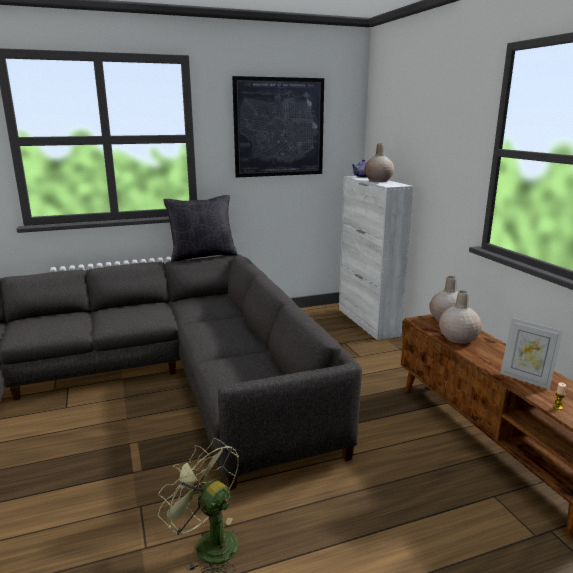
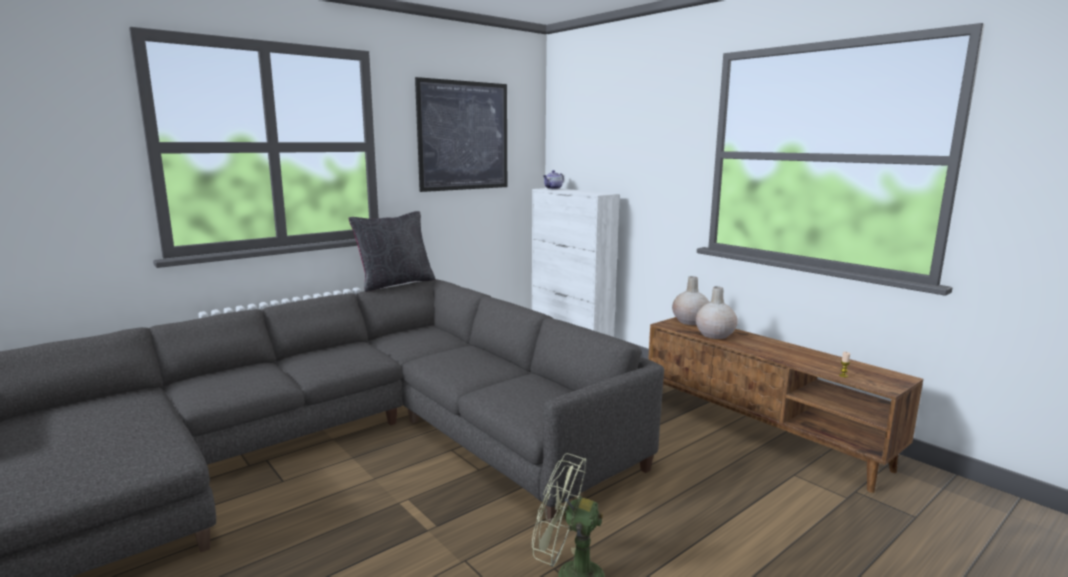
camera: 20 degrees left, 5 degrees down
(378, 181) = (577, 191): beige vase -> none
(525, 379) = (799, 359): picture frame -> none

